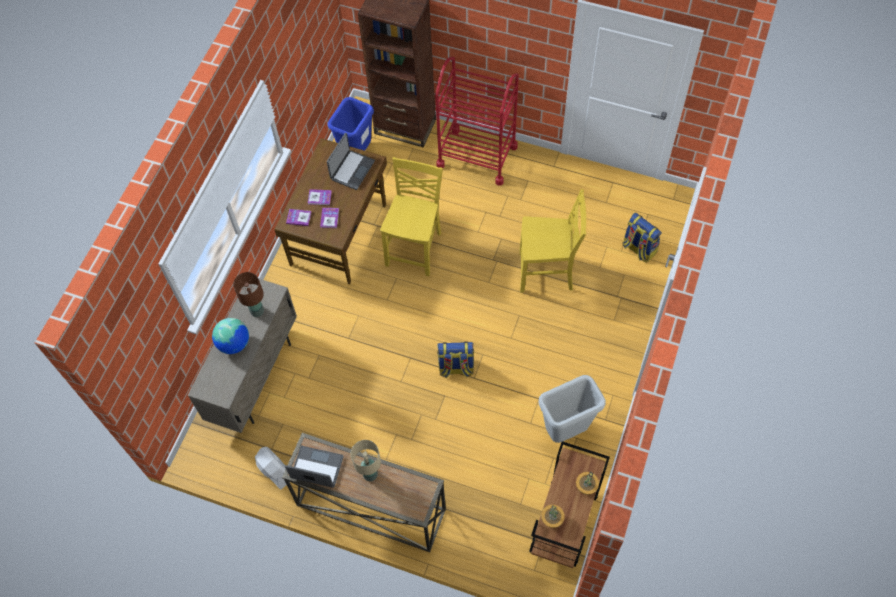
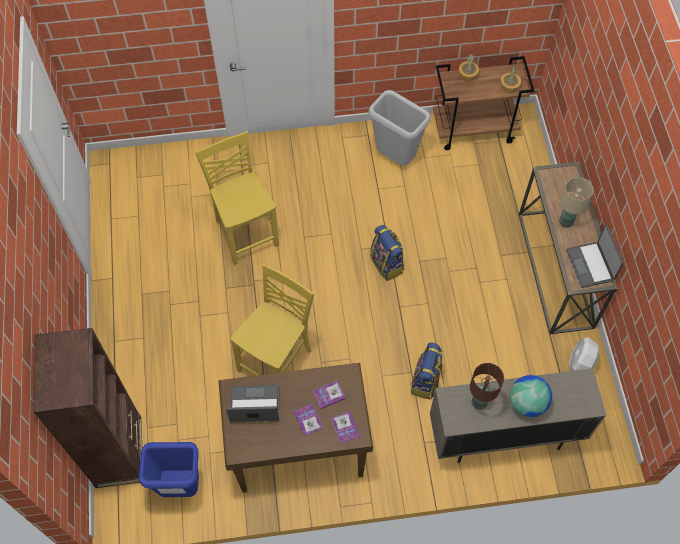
camera: 120 degrees left, 0 degrees up
(415, 249) = (277, 360): yellow chair -> yellow chair turned 135 degrees clockwise
(477, 156) = (130, 356): red cart -> none
(638, 249) = (181, 171): backpack -> backpack (426, 381)

